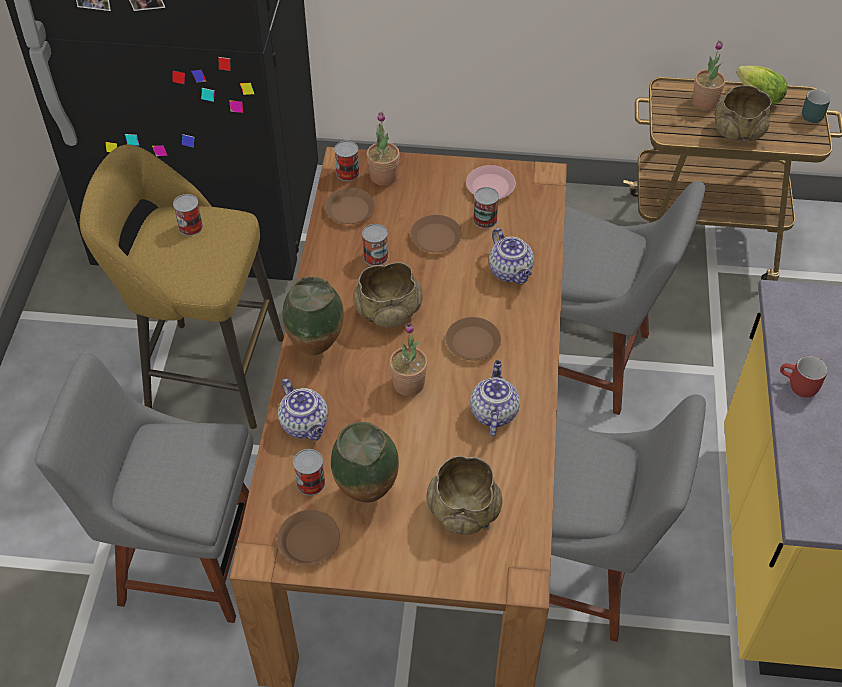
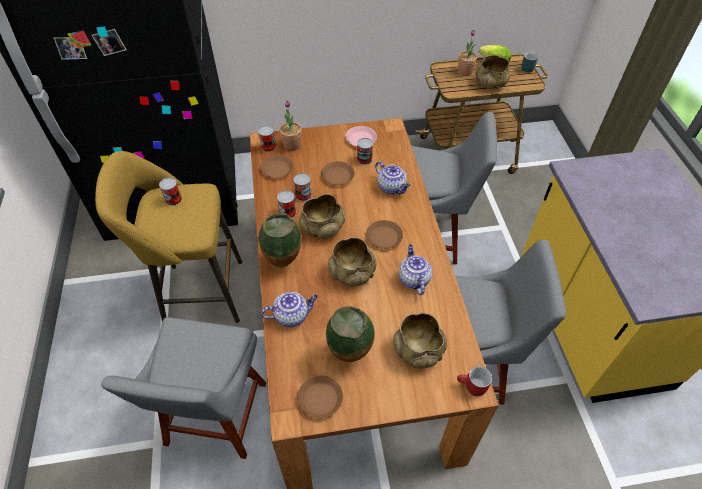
camera: 15 degrees left, 0 degrees up
(183, 557) = (214, 419): grey chair -> grey chair turned 75 degrees counterclockwise
(305, 425) = (292, 316): teapot -> teapot turned 60 degrees counterclockwise
(310, 483) = (308, 356): can -> can (287, 212)
(408, 384) = (352, 272): potted plant -> beige bowl
(798, 387) = (601, 221): red mug -> red mug (472, 388)

